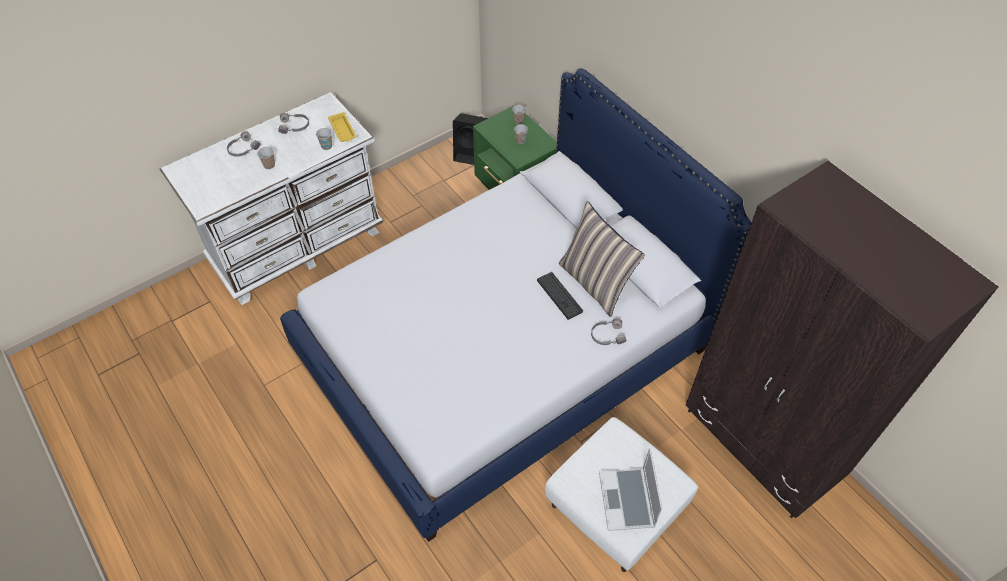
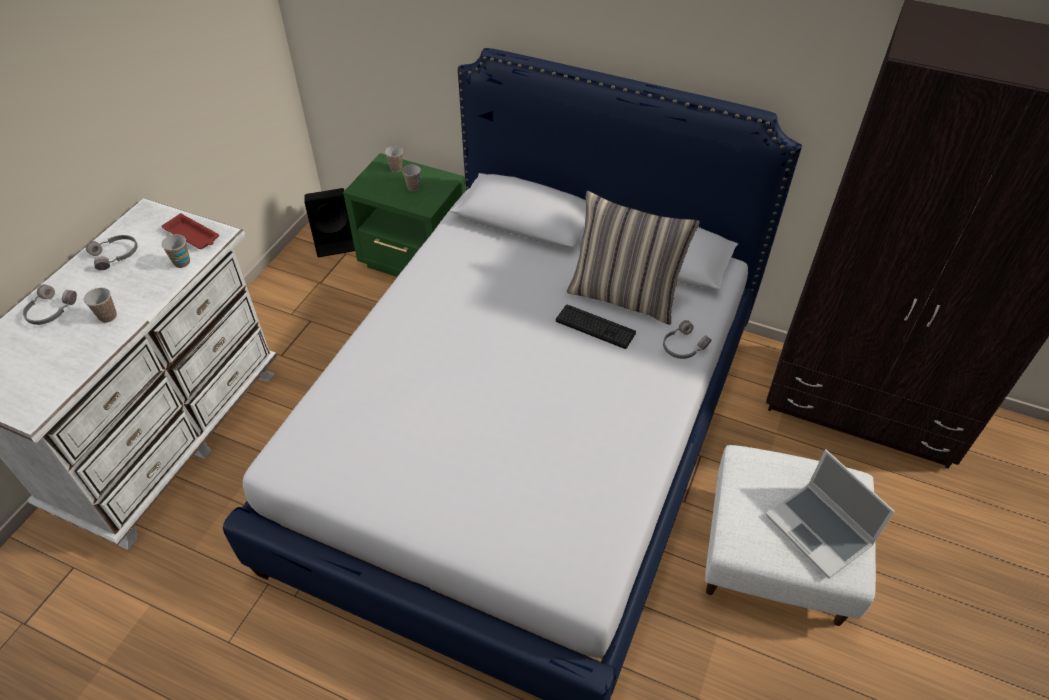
camera: 30 degrees left, 5 degrees down
(343, 130) = (193, 235): yellow tray -> red tray

